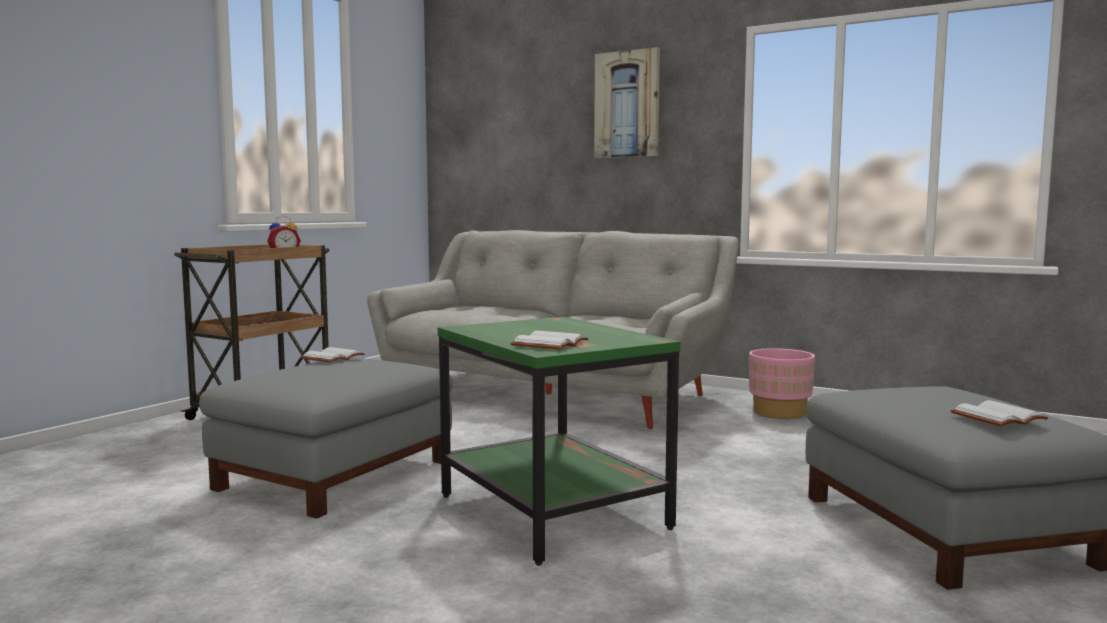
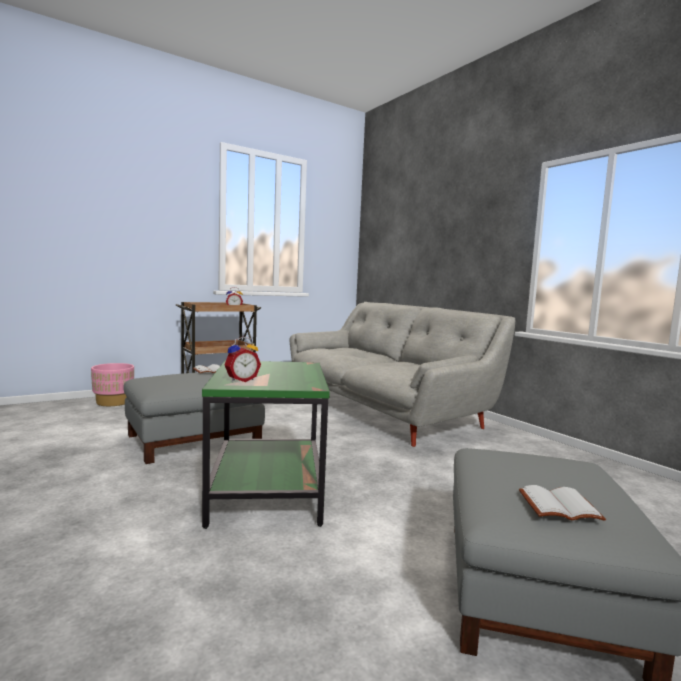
camera: 25 degrees right, 0 degrees up
(548, 344) = (241, 380): white book -> alarm clock
(627, 104) = (462, 222): picture -> none
(779, 412) = (526, 452): pink planter -> pink planter (113, 402)

